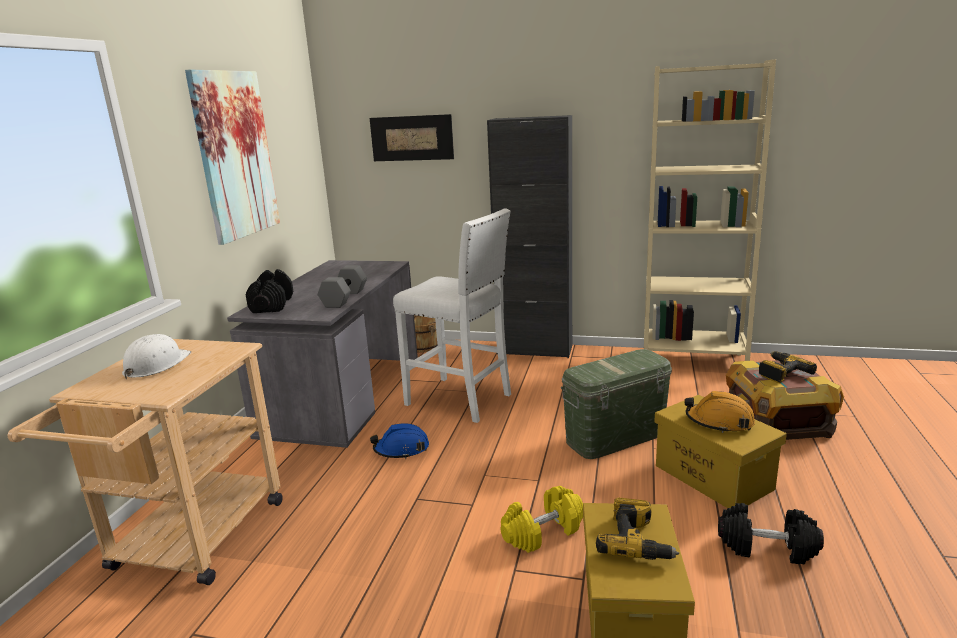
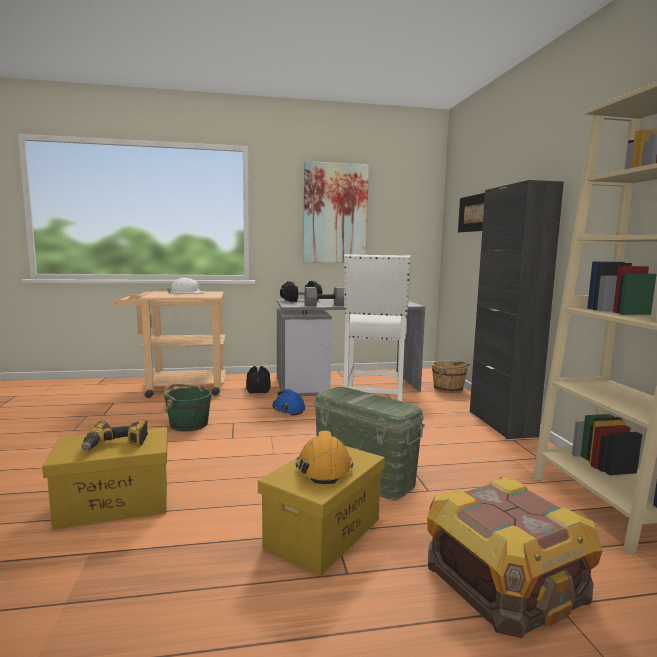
camera: 65 degrees right, 10 degrees down
(391, 540) = (188, 424): none -> green bucket
(543, 532) = (206, 463): yellow dumbbell -> none
(767, 547) = (206, 569): black dumbbell -> black dumbbell (258, 388)
(780, 372) = (504, 503): power drill -> none

